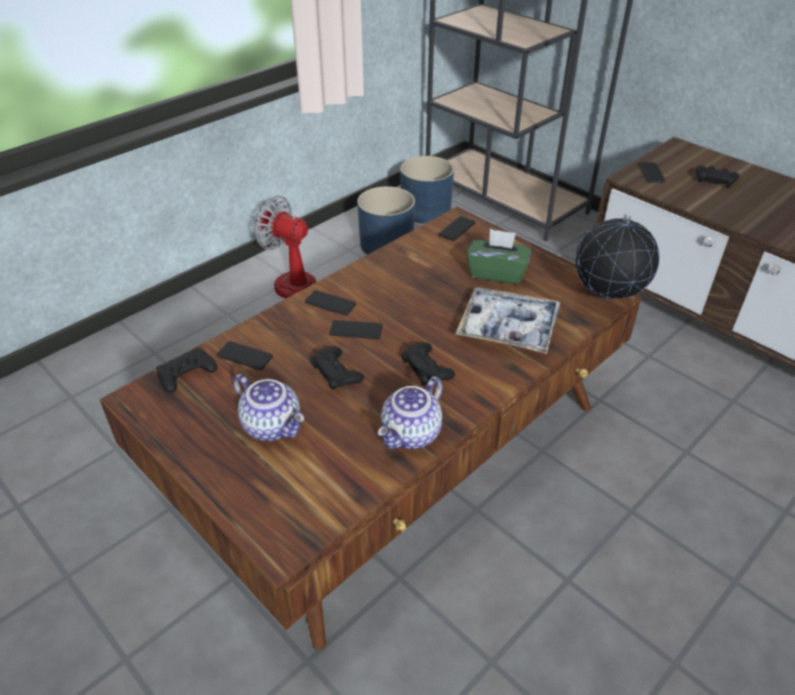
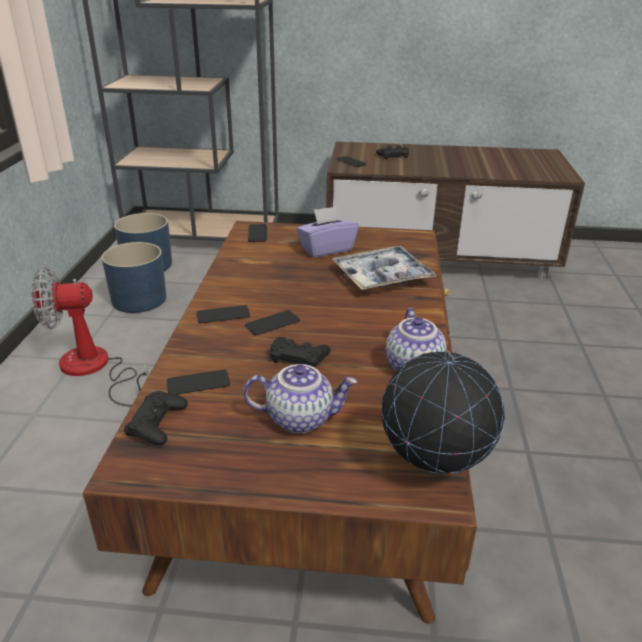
camera: 40 degrees left, 10 degrees down
(427, 368) = (363, 323): black game controller -> none
(497, 273) = (326, 249): green tissue box -> purple tissue box
(606, 300) = (418, 239): globe -> globe (434, 468)

